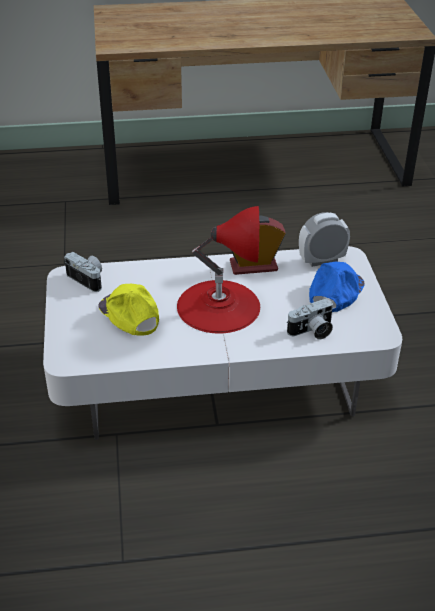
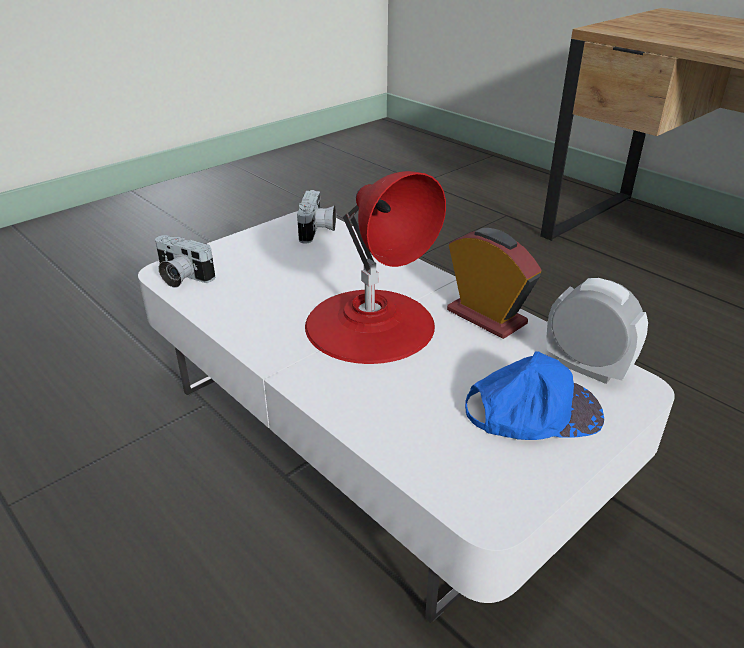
camera: 55 degrees right, 5 degrees down
(129, 315) = (283, 275): yellow cap -> none
(312, 331) = (409, 426): camera -> camera (181, 277)

